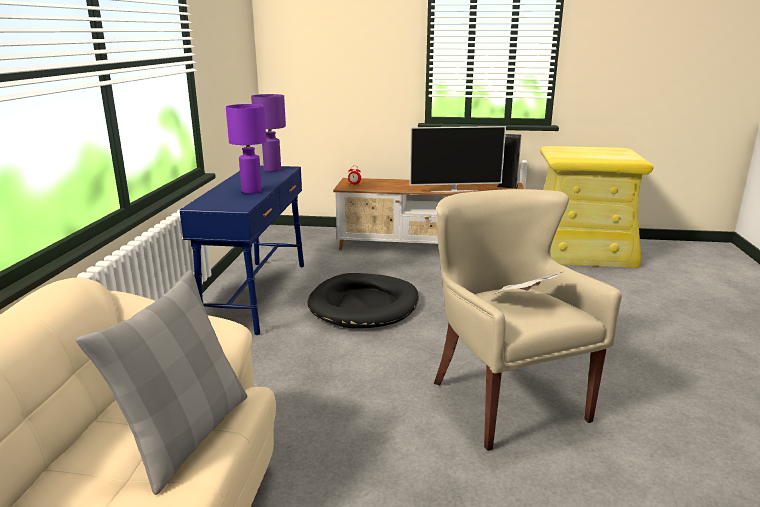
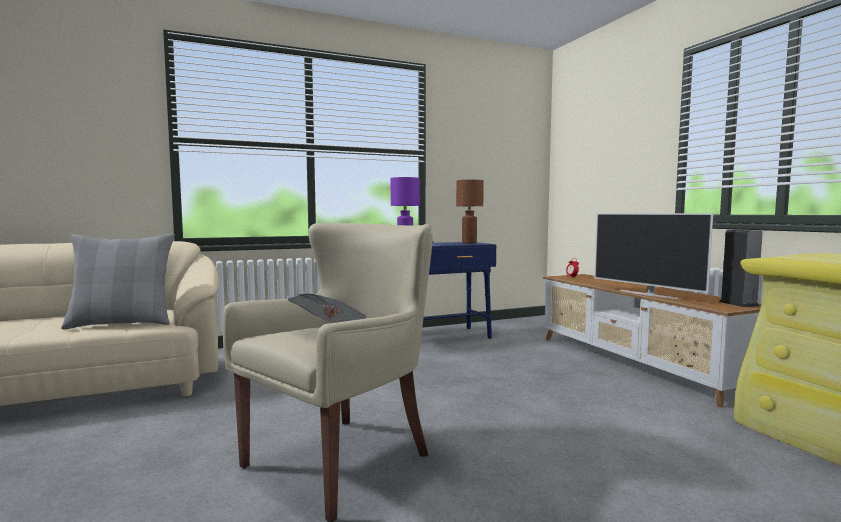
camera: 60 degrees right, 15 degrees down
(272, 170) = (468, 243): purple table lamp -> brown table lamp
(364, 305) = (456, 369): black dog bed -> none

